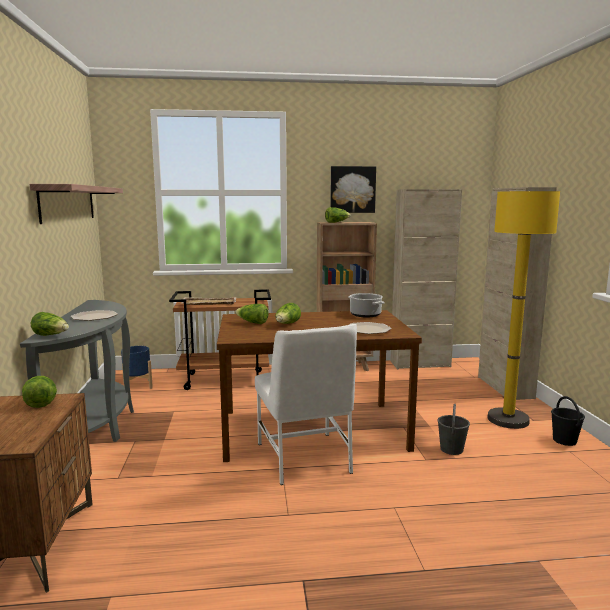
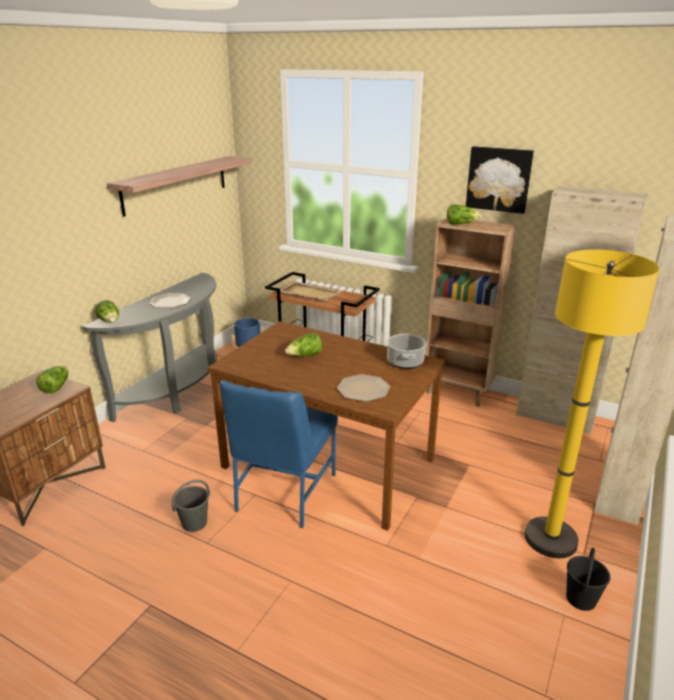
camera: 35 degrees right, 15 degrees up
(252, 323) = (280, 343): lettuce -> none
(304, 458) = (284, 492): white chair -> blue chair
(451, 449) = (428, 546): grey bucket -> grey bucket (194, 523)

